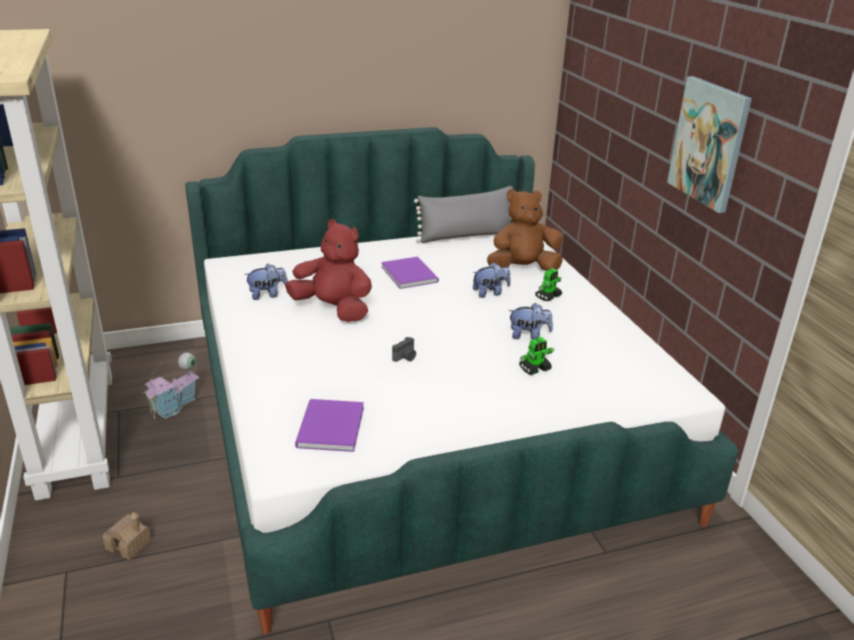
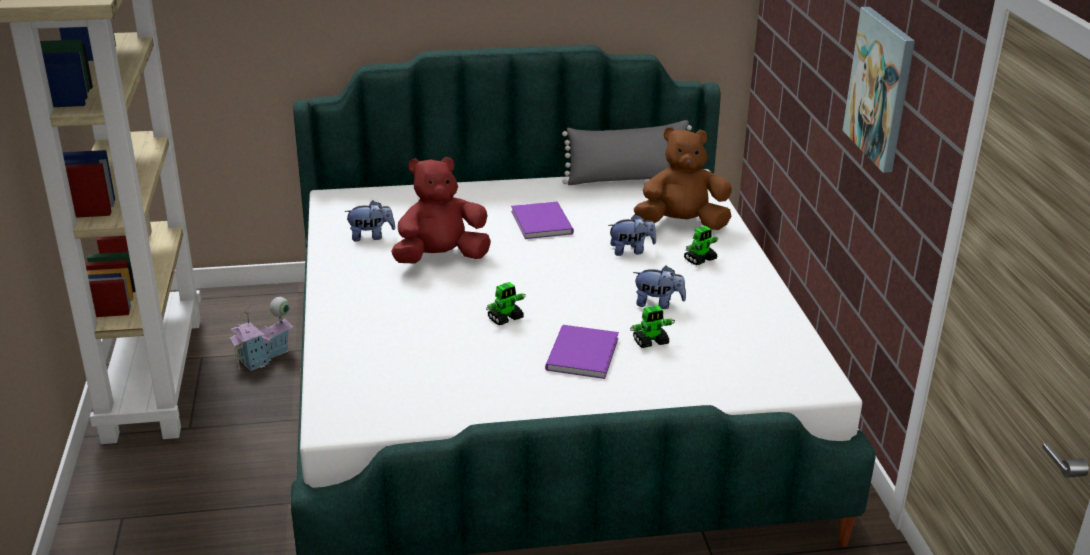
camera: 10 degrees right, 0 degrees up
(129, 545) = (189, 498): toy house -> none
(328, 428) = (398, 386): purple book -> purple book (580, 355)
(333, 309) = (441, 258): red plush toy -> red plush toy turned 60 degrees counterclockwise
(405, 357) = (506, 318): camera -> toy robot

